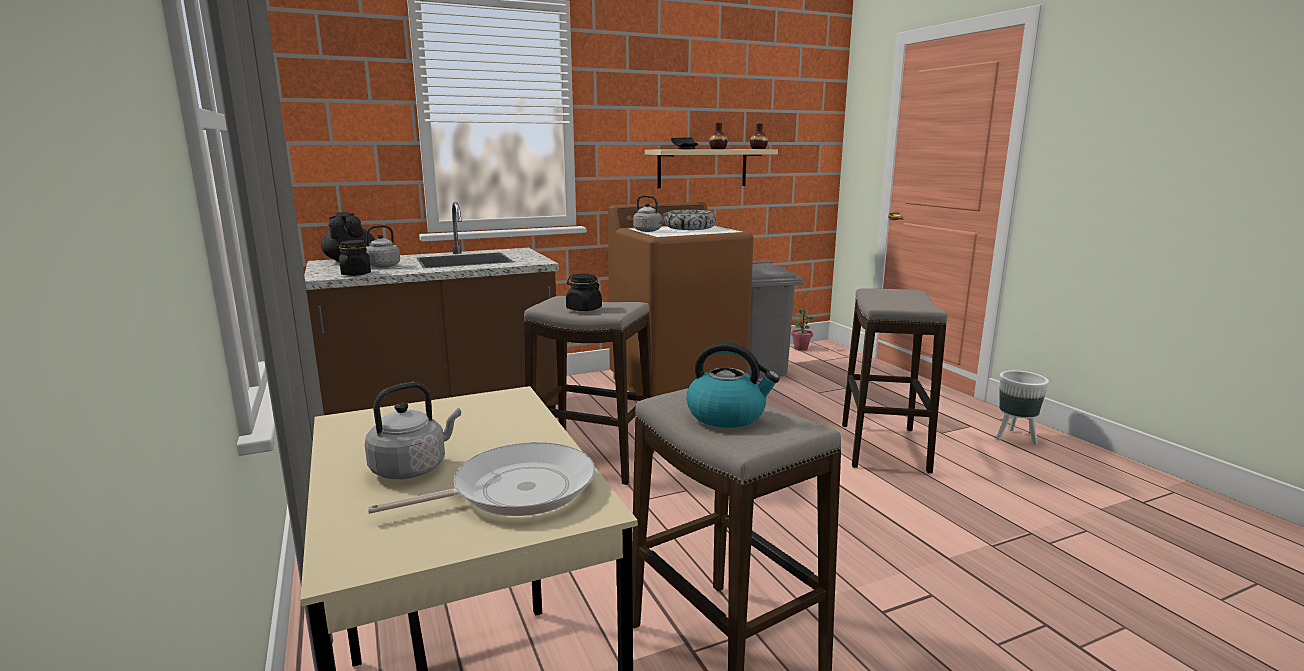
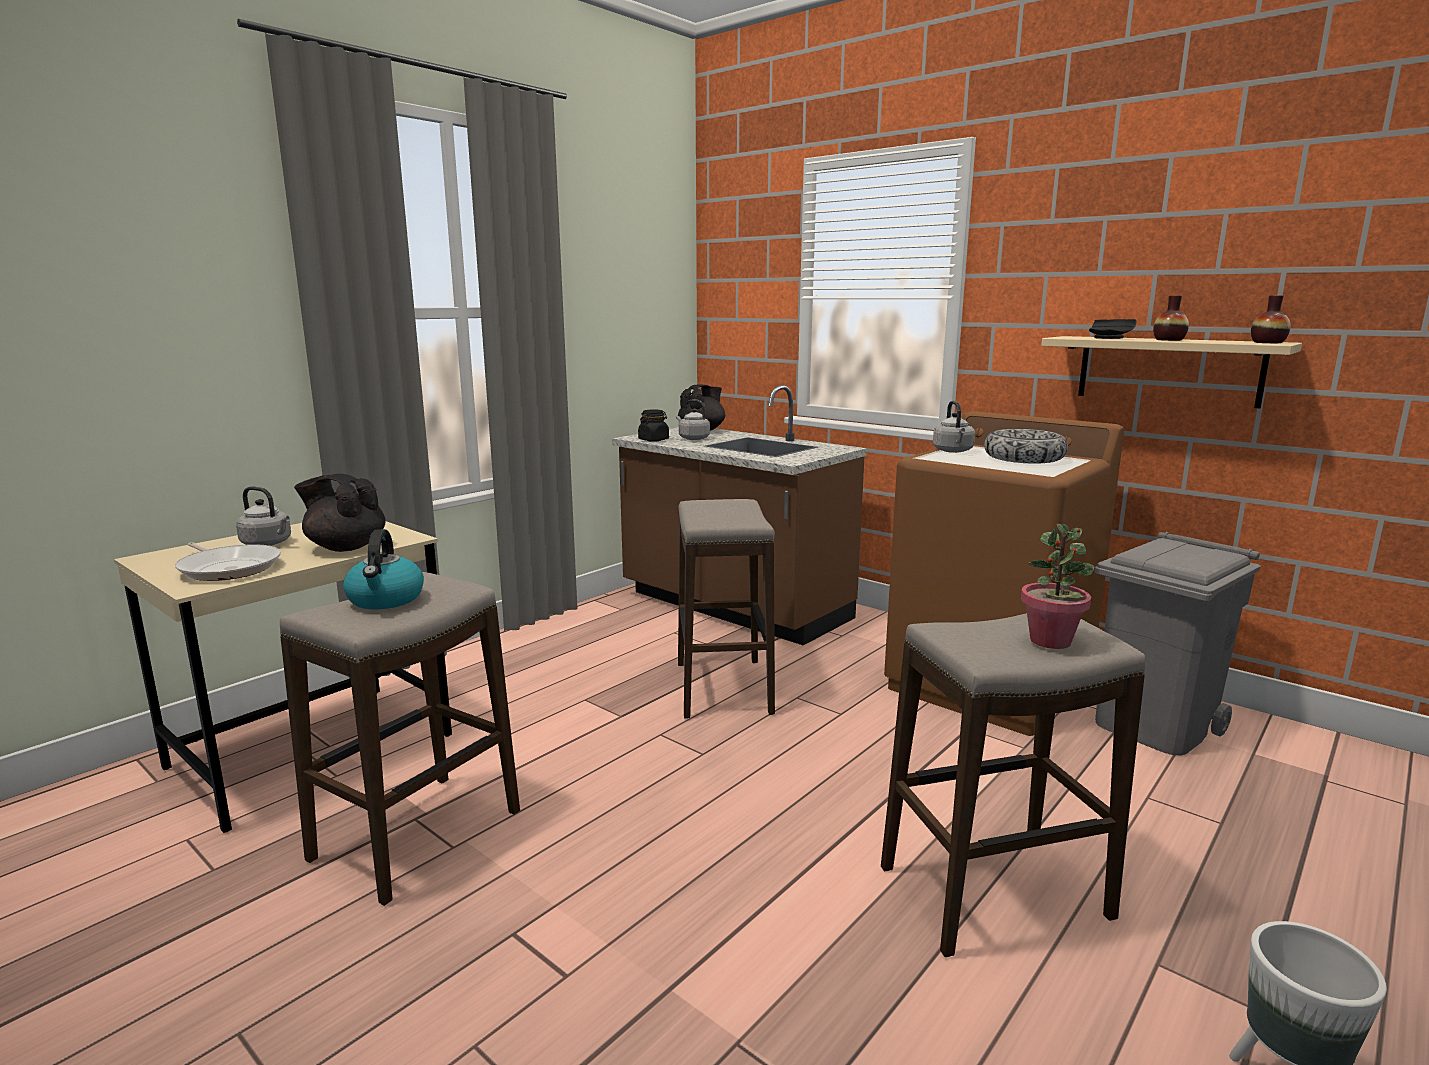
camera: 65 degrees right, 0 degrees up
(506, 425) = (346, 547): none -> black teapot
(583, 309) = (707, 514): black jar -> none
(801, 348) = (1345, 748): potted plant -> potted plant (1050, 641)

